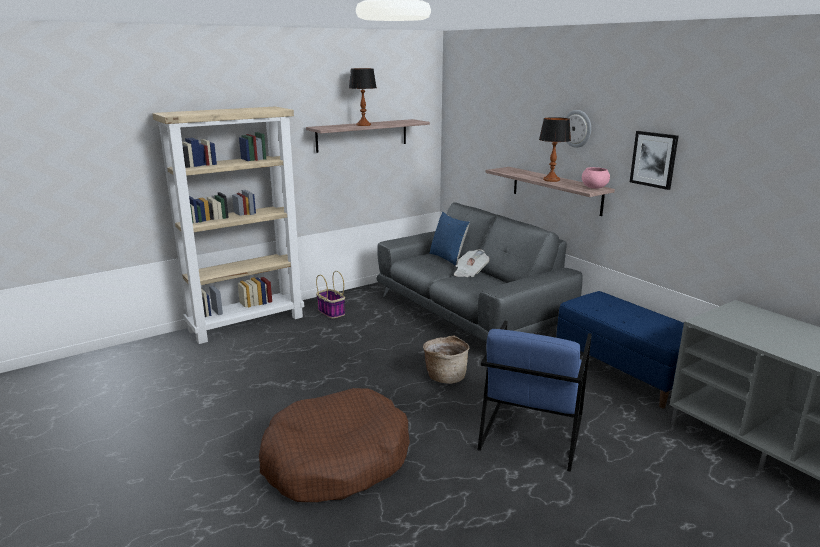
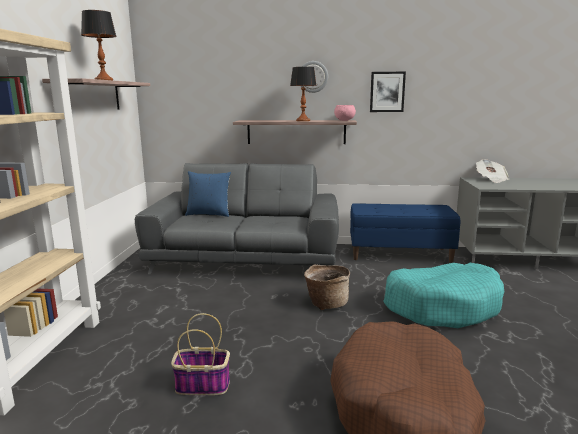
camera: 50 degrees left, 5 degrees down
(331, 312) = (122, 305): basket -> basket (201, 385)
(470, 272) = (251, 217): newspaper -> newspaper (491, 179)
(531, 432) = (442, 306): blue armchair -> turquoise dog bed

